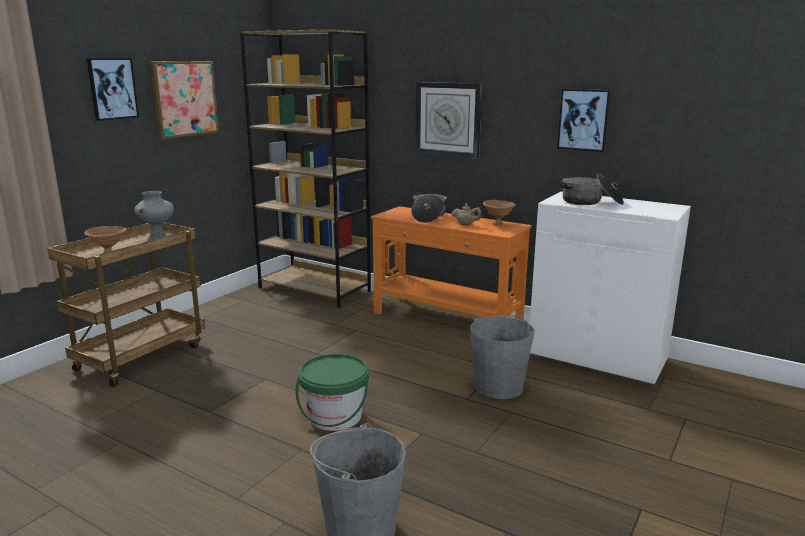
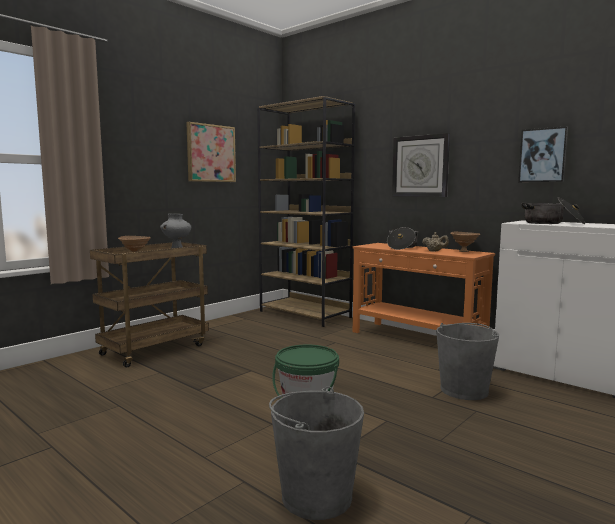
camera: 10 degrees right, 10 degrees down
(112, 88) = (155, 138): picture -> none

